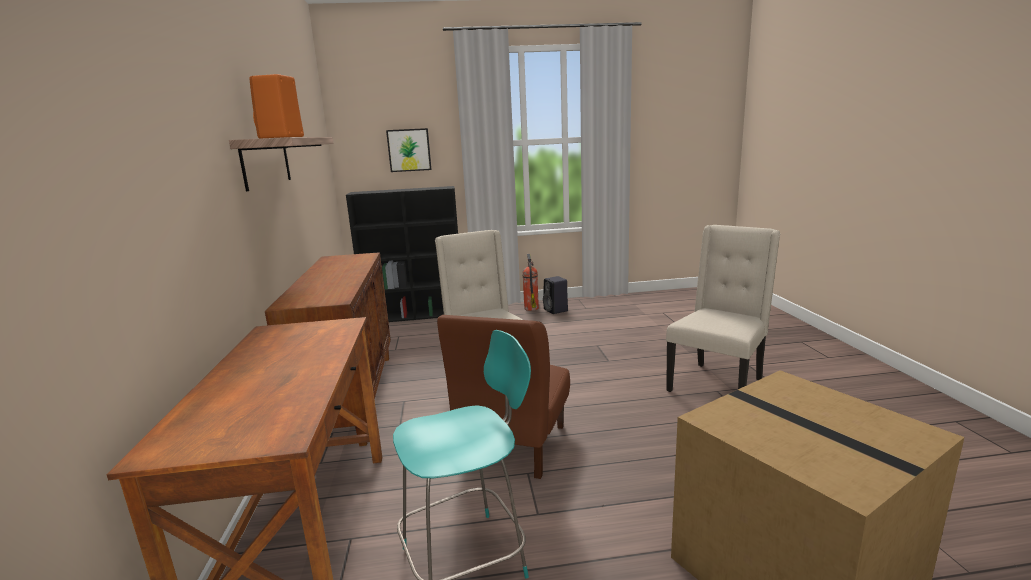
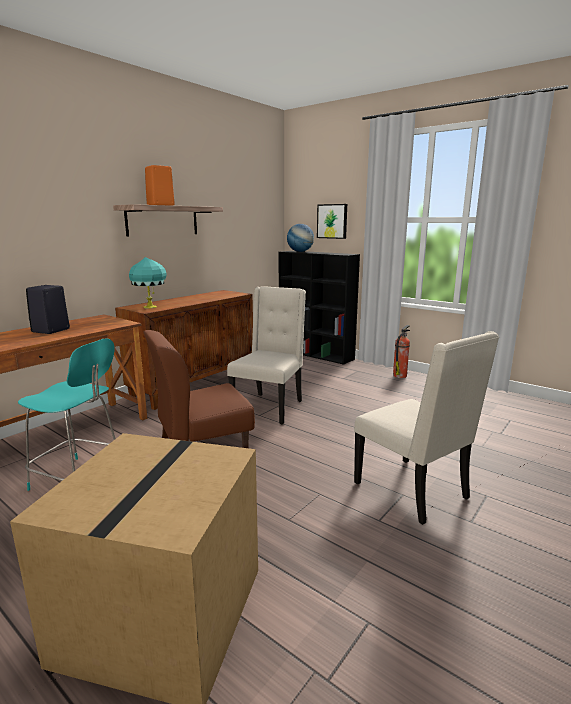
camera: 45 degrees right, 0 degrees up
(320, 295) = (151, 307): none -> turquoise table lamp
(375, 191) = (300, 251): none -> globe
(556, 310) = (415, 383): black speaker -> black speaker (50, 331)
(717, 385) = (413, 491): beige chair -> beige chair turned 60 degrees clockwise

